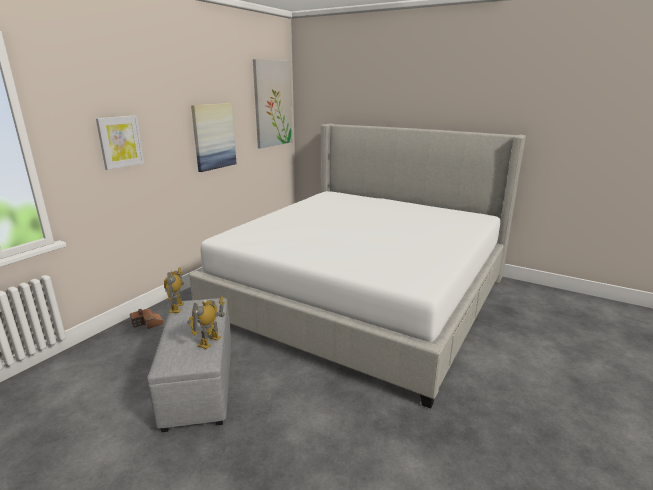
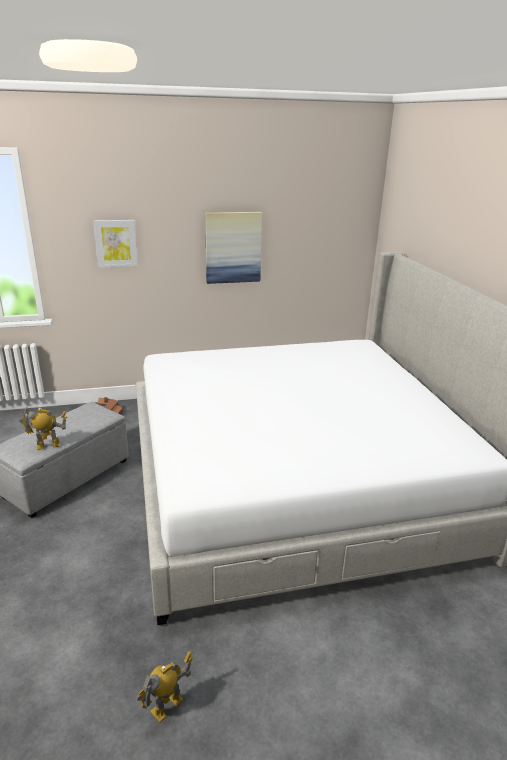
camera: 45 degrees right, 5 degrees up
(177, 308) = (81, 407): toy robot -> toy robot (167, 707)
(272, 104) = (337, 215): picture -> none

